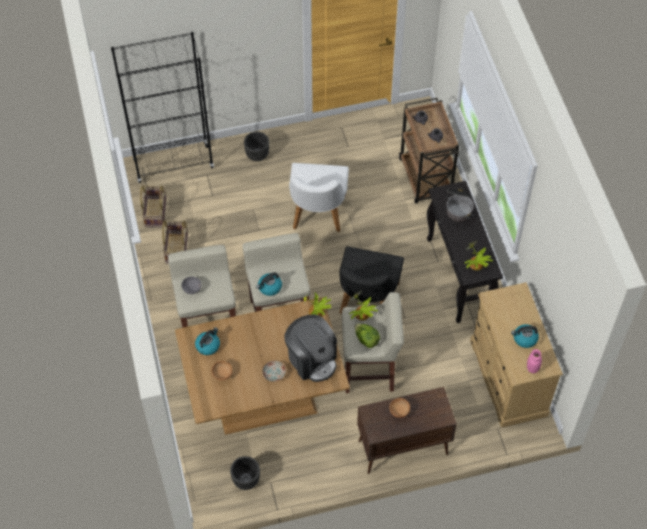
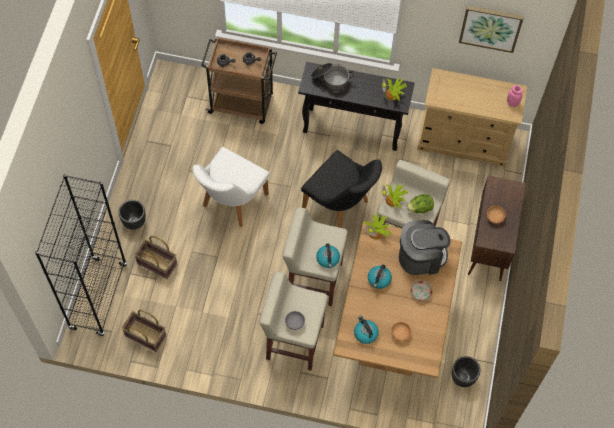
camera: 65 degrees left, 5 degrees up
(177, 248) = (197, 333): basket -> basket (157, 263)
(317, 216) = (230, 203): white chair -> white chair turned 90 degrees clockwise
(524, 339) = (484, 95): kettle -> kettle (379, 280)
(561, 280) = (490, 28): none -> picture

